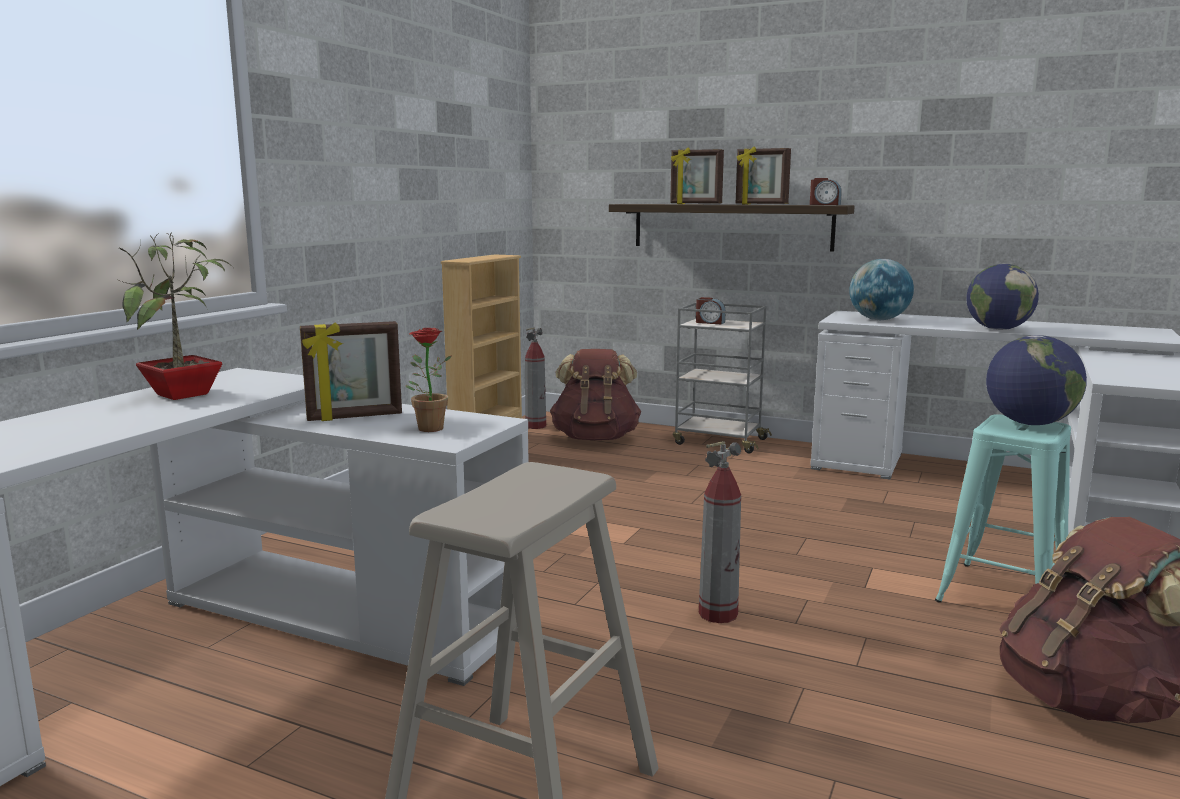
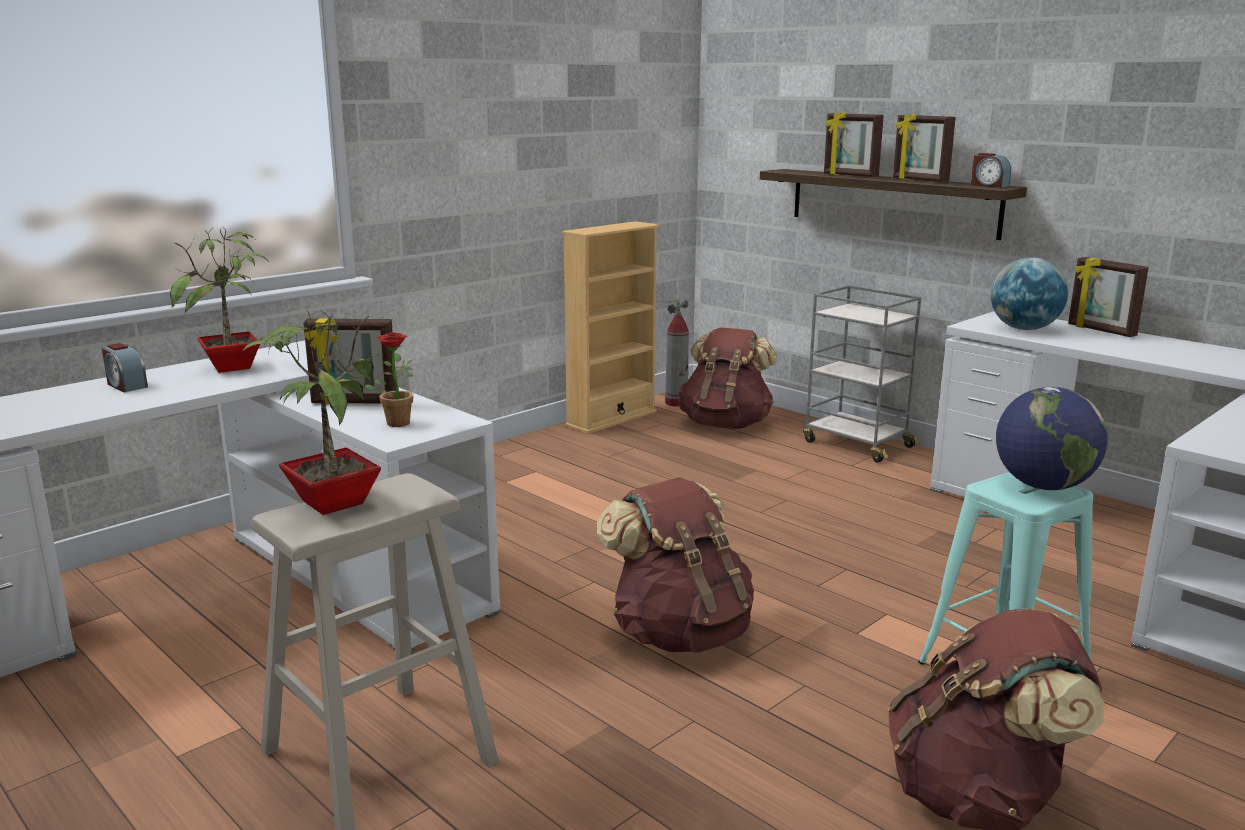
camera: 20 degrees right, 5 degrees up
(485, 495) = (331, 502): none -> potted plant
(710, 322) = (853, 311): alarm clock -> alarm clock (126, 385)
(718, 614) = (679, 633): fire extinguisher -> brown backpack
(933, 317) = (1100, 331): none -> picture frame
(998, 329) = (1152, 356): globe -> none

